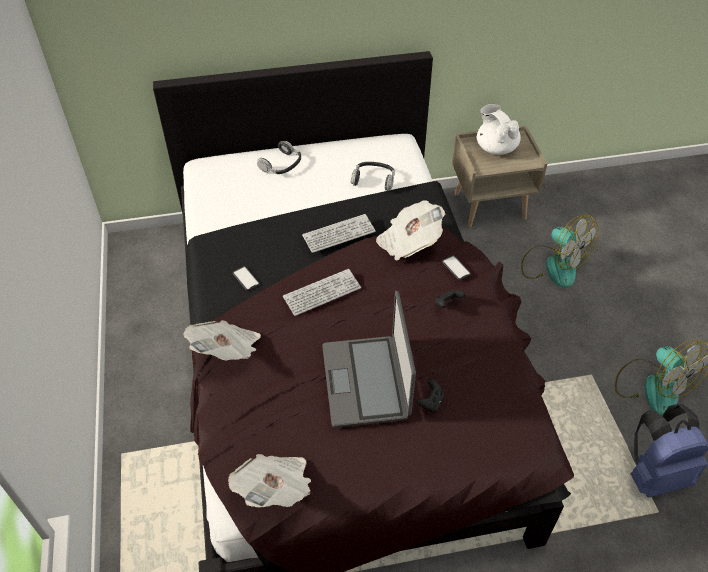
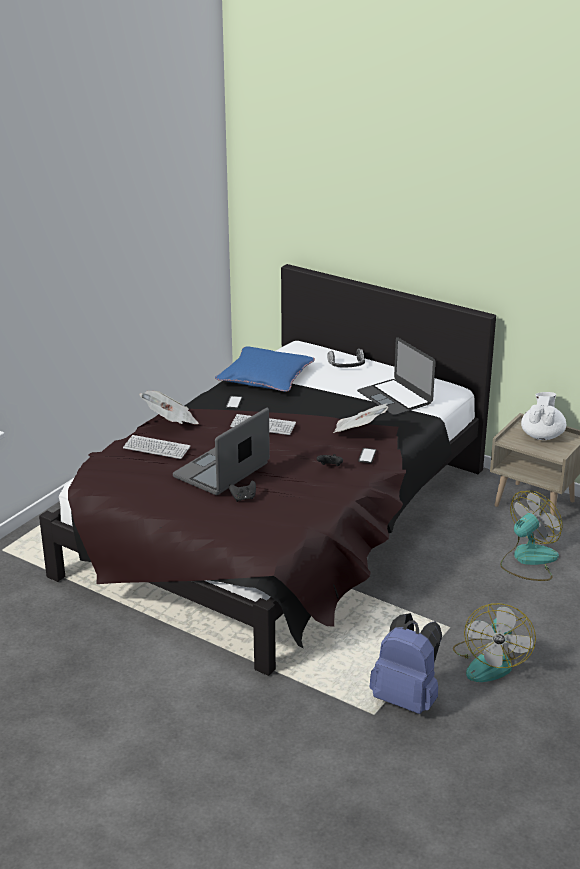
camera: 45 degrees right, 20 degrees down
(230, 225) = (265, 377): none -> blue pillow
(275, 488) = (107, 482): newspaper -> none
(339, 234) = (321, 408): keyboard -> keyboard (156, 448)
(373, 180) = (395, 397): headphones -> laptop
(553, 265) = (528, 560): fan -> fan turned 135 degrees counterclockwise

